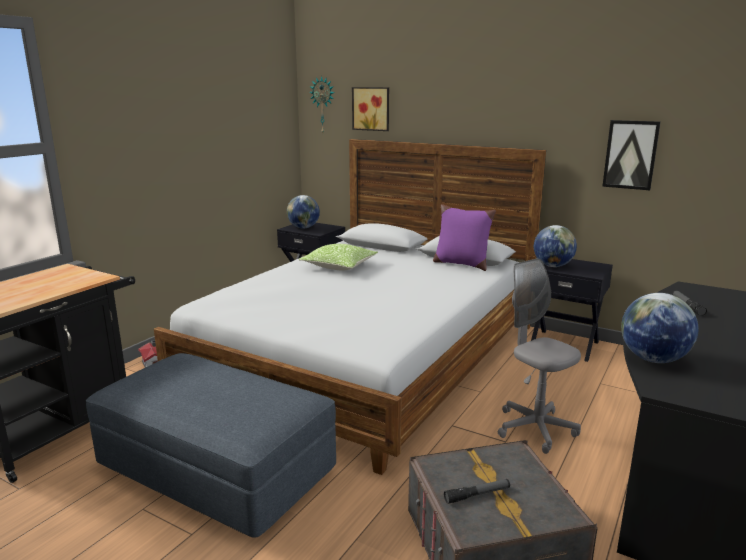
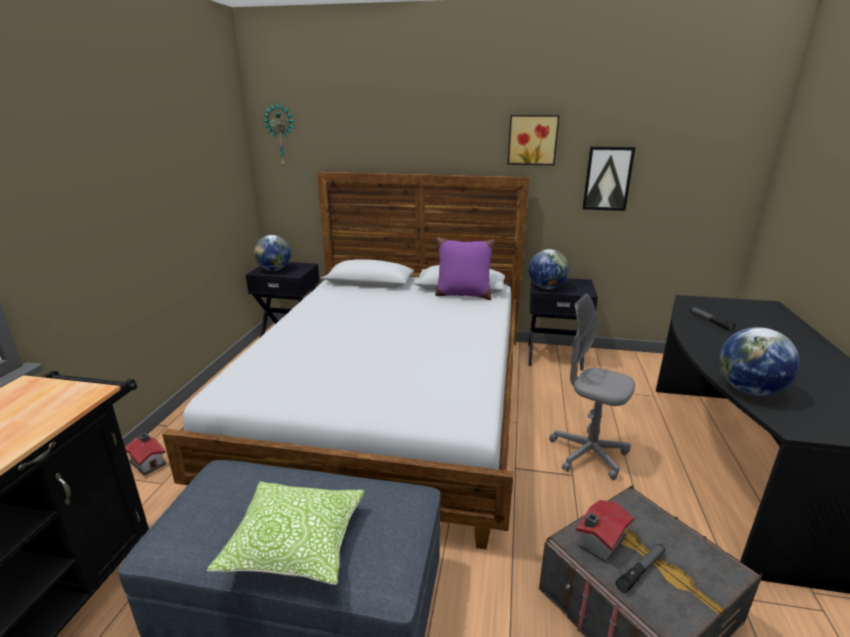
camera: 20 degrees left, 5 degrees up
(339, 266) = (346, 314): pillow -> pillow (295, 543)
(371, 108) = (340, 138): picture -> picture (532, 140)
(457, 469) = (600, 541): none -> toy house

